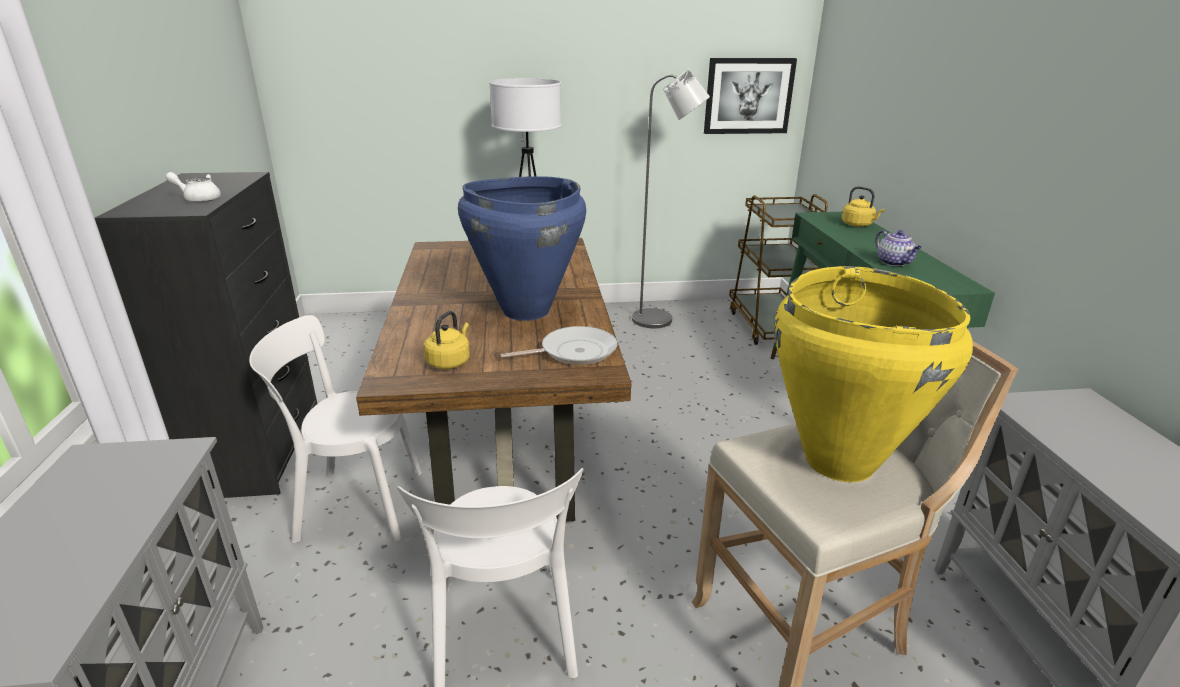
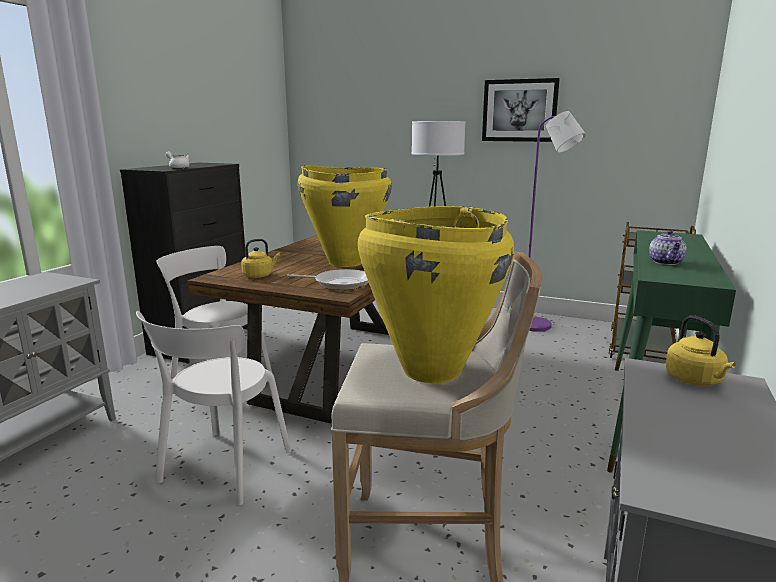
camera: 30 degrees right, 10 degrees down
(526, 311) = (346, 262): blue vase -> yellow vase
(660, 320) = (539, 327): grey floor lamp -> purple floor lamp
(748, 96) = (643, 139): picture -> picture (519, 110)
(858, 225) = (684, 241): yellow kettle -> yellow kettle (695, 380)

